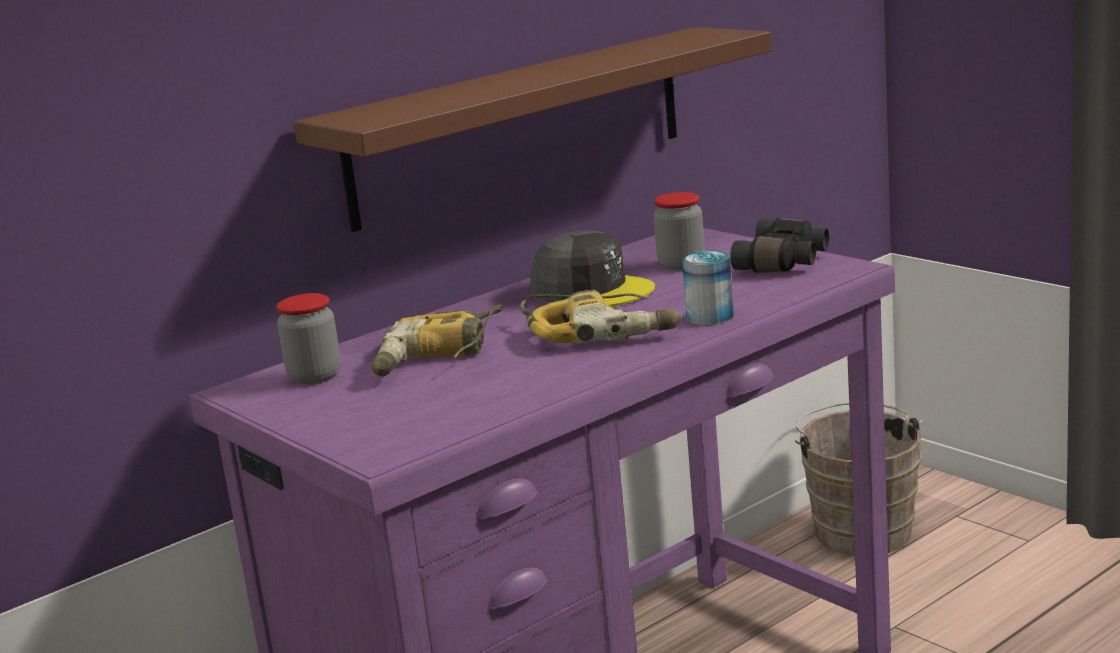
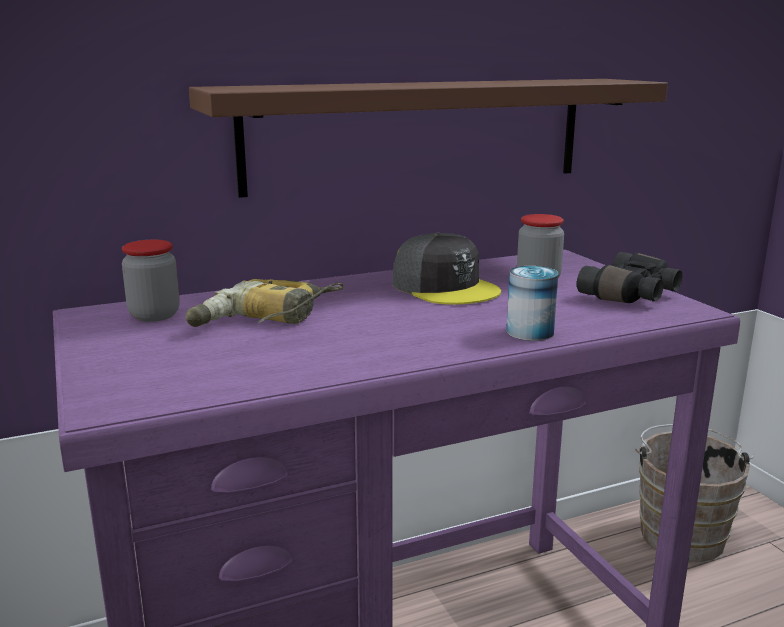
camera: 15 degrees right, 0 degrees up
(600, 331) = (420, 325): power drill -> none

